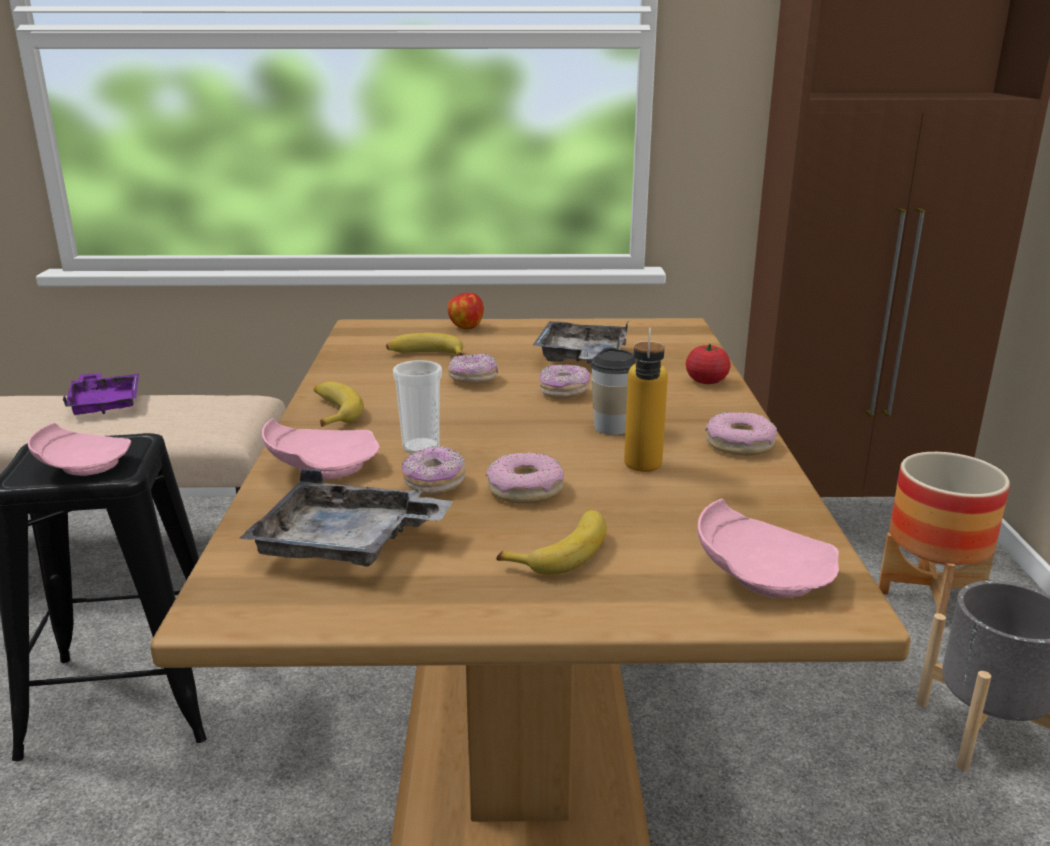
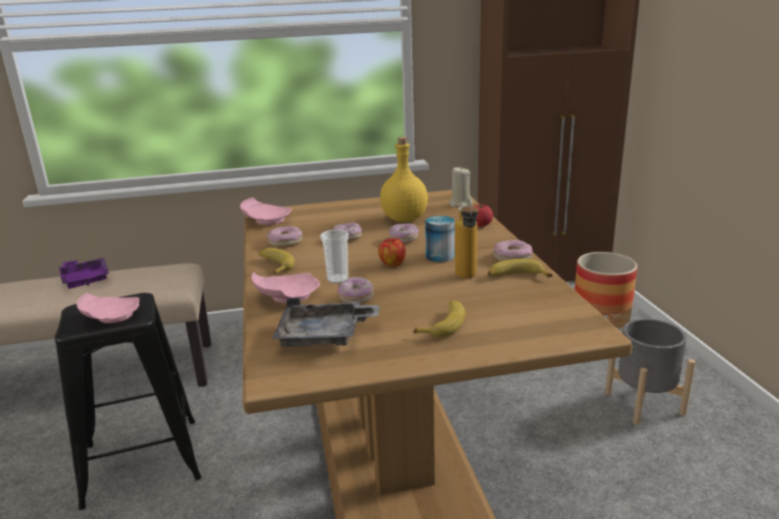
camera: 10 degrees left, 0 degrees up
(426, 355) = (312, 226): banana -> banana (516, 276)
(465, 327) = (326, 207): apple -> apple (392, 264)
(525, 489) = (408, 295): donut -> donut (285, 242)
(581, 358) = (404, 219): grey tray -> yellow bottle
(612, 427) = (440, 256): cup -> can
(688, 343) = (460, 204): none -> beige candle
(761, 575) = (550, 323): pink plate -> pink plate (266, 220)

